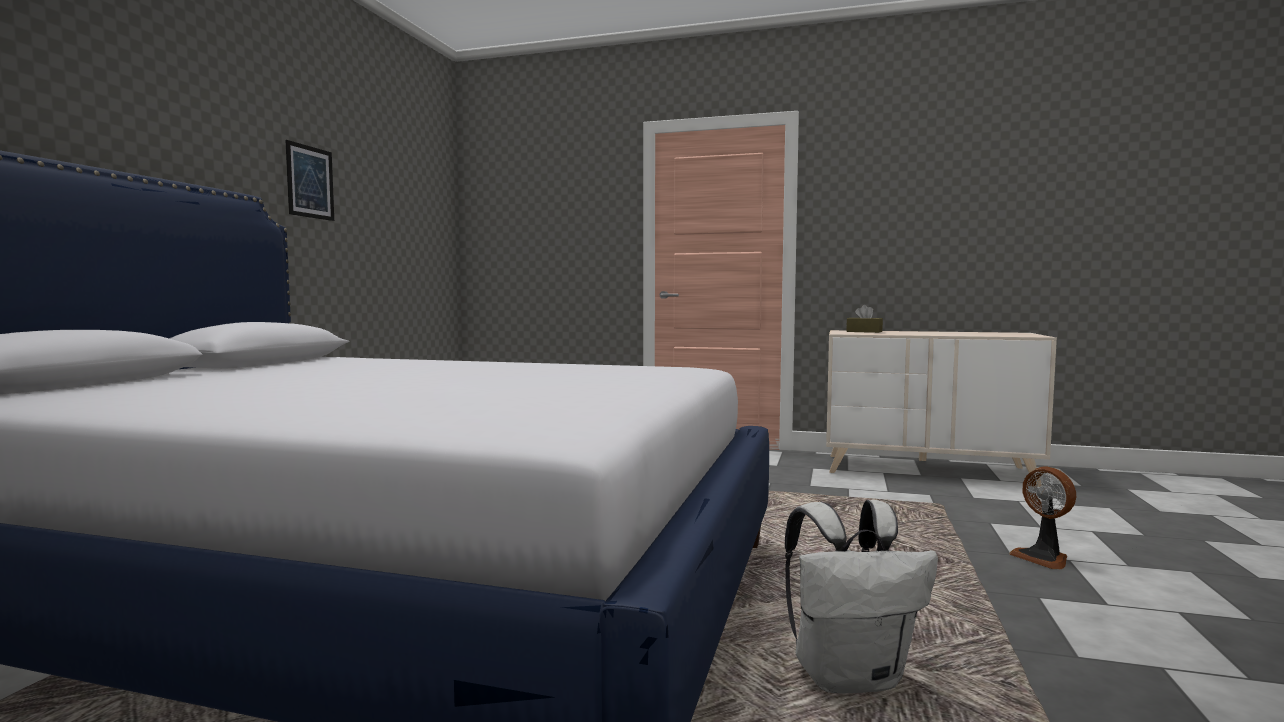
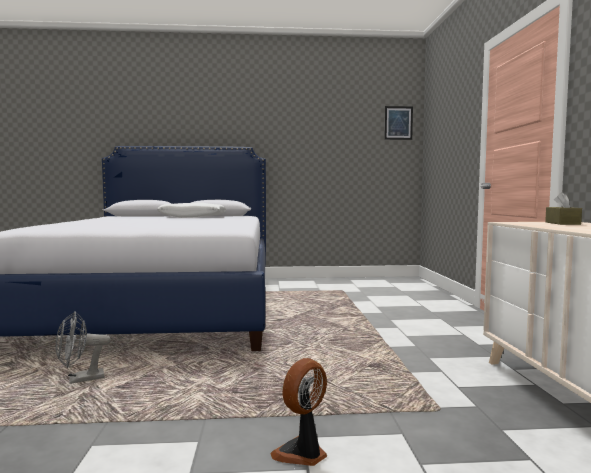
camera: 70 degrees right, 0 degrees up
(296, 369) = (193, 217): none -> white pillow
(310, 182) = (292, 135): picture -> picture (398, 123)
(850, 677) = (80, 380): white backpack -> grey fan

